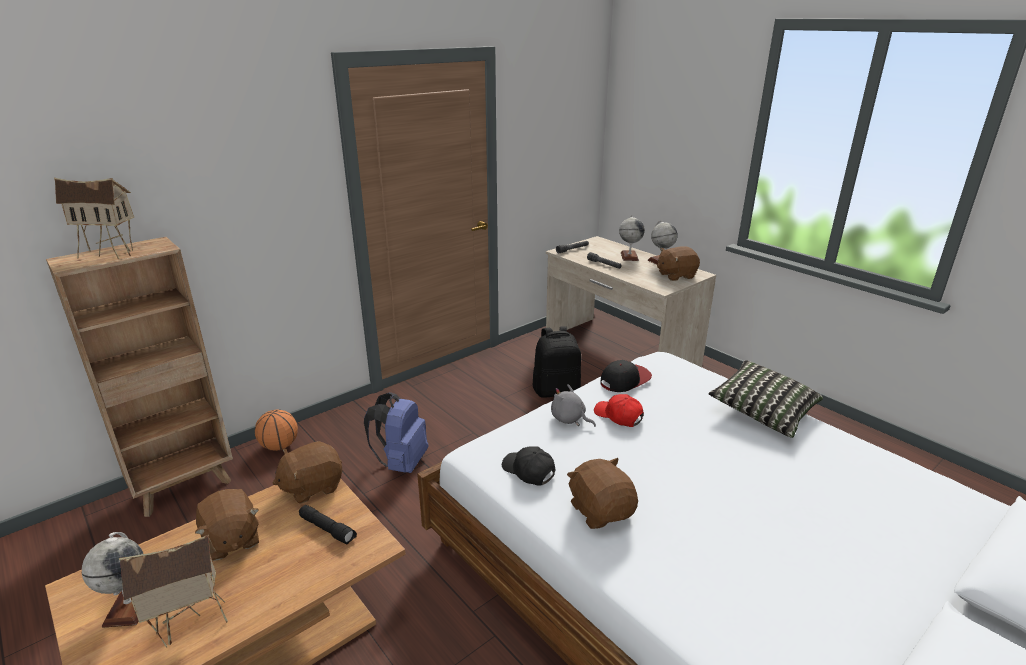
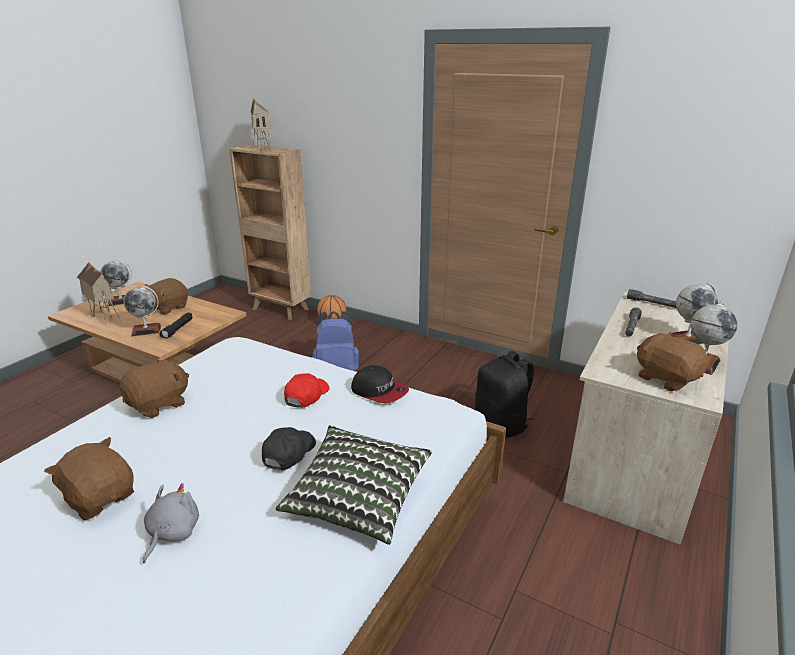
camera: 70 degrees right, 0 degrees up
(301, 565) = (146, 330): none -> globe
(312, 486) = (219, 314): brown plush toy -> brown plush toy (101, 497)
(528, 471) = (210, 365): black cap -> black cap (288, 453)
(569, 419) = (292, 372): grey plush toy -> grey plush toy (172, 533)

